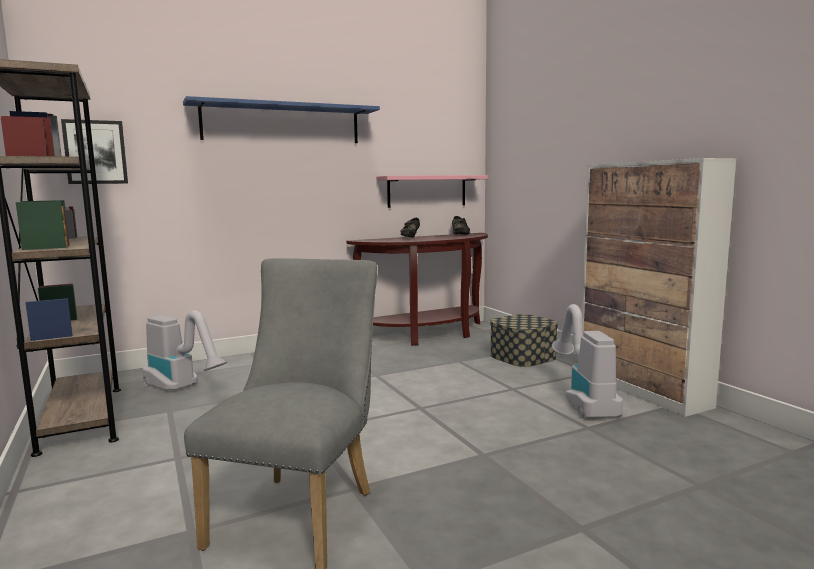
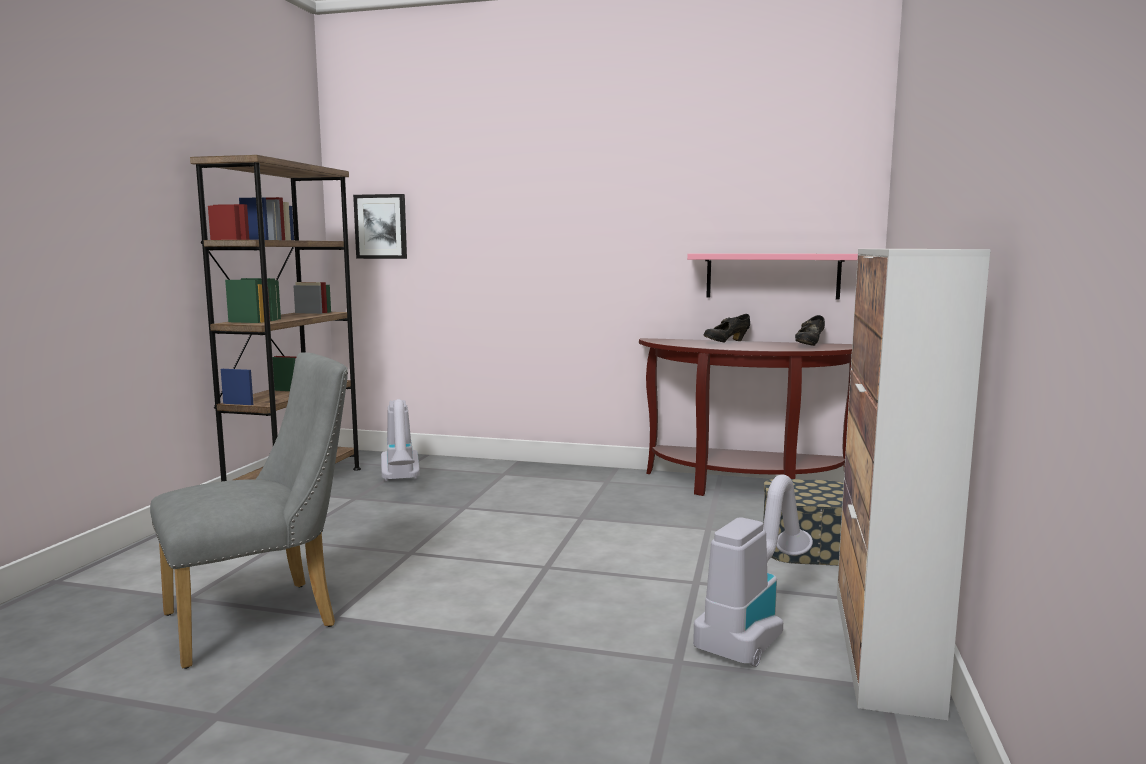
camera: 40 degrees right, 0 degrees up
(282, 124) = (568, 187): blue shelf -> none

